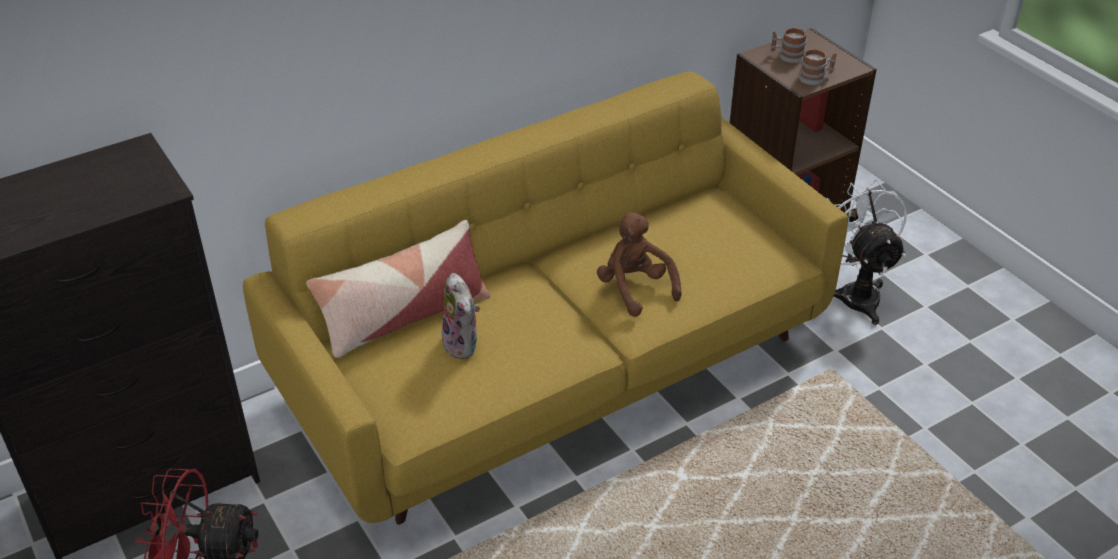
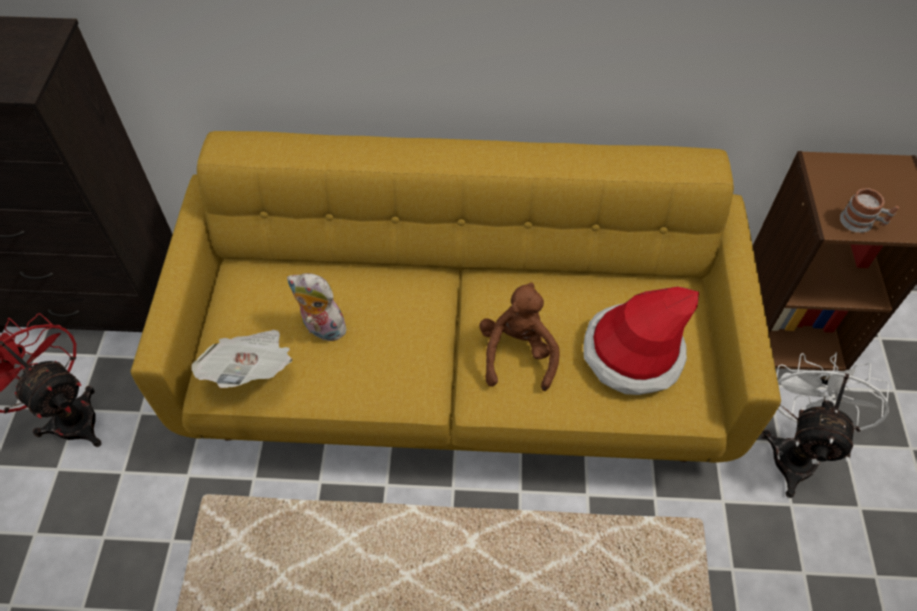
camera: 35 degrees right, 15 degrees up
(404, 316) = (305, 271): pillow -> none
(432, 400) = (251, 369): none -> newspaper
(463, 345) = (321, 329): plush toy -> plush toy turned 105 degrees clockwise
(718, 247) = (632, 353): none -> hat
(787, 56) = (852, 179): mug -> none

